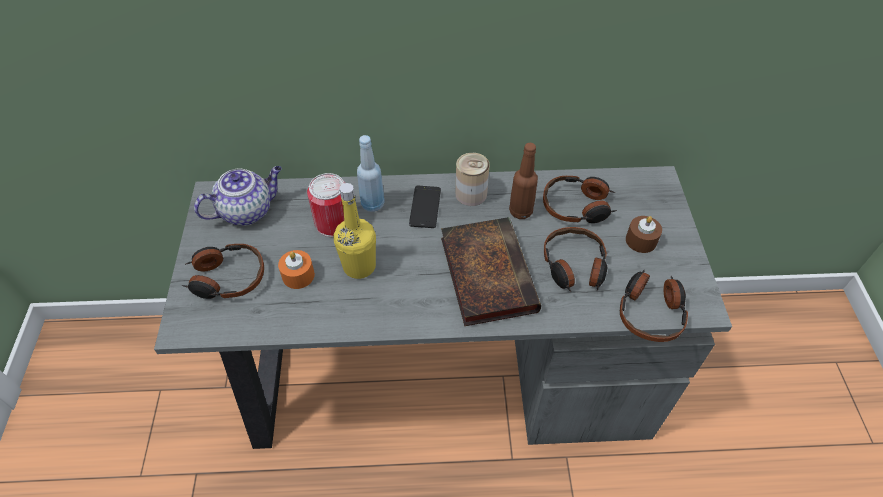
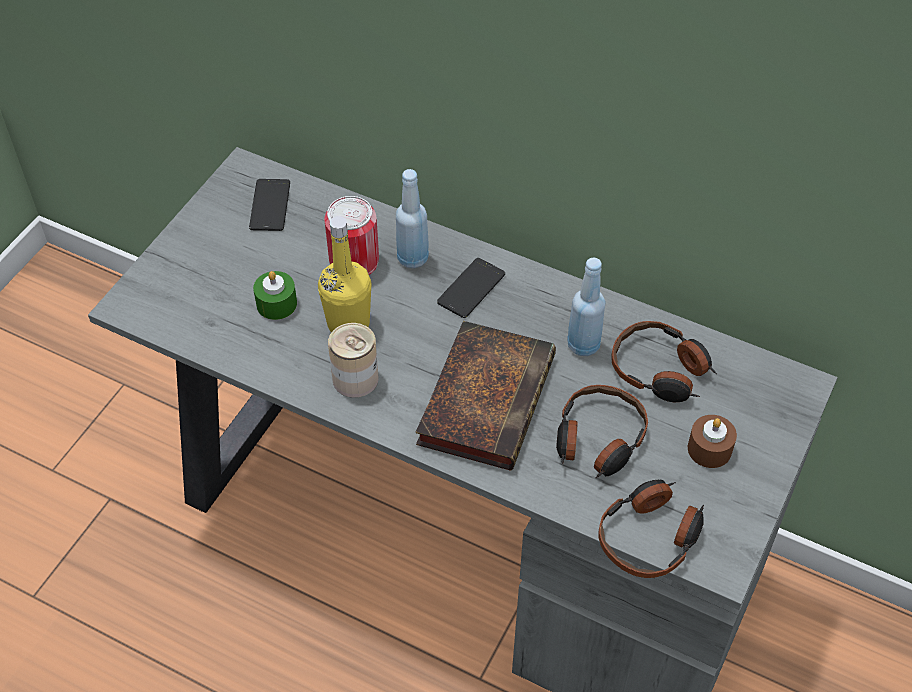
camera: 30 degrees right, 0 degrees up
(226, 278) = (201, 272): headphones -> none
(247, 211) = (270, 205): teapot -> phone
(298, 275) = (276, 304): orange candle -> green candle
(471, 194) = (538, 297): can -> can (355, 378)
(520, 211) = (583, 345): brown bottle -> blue bottle

